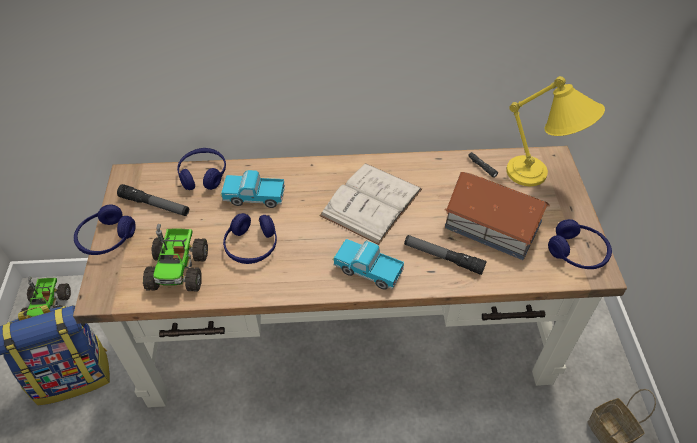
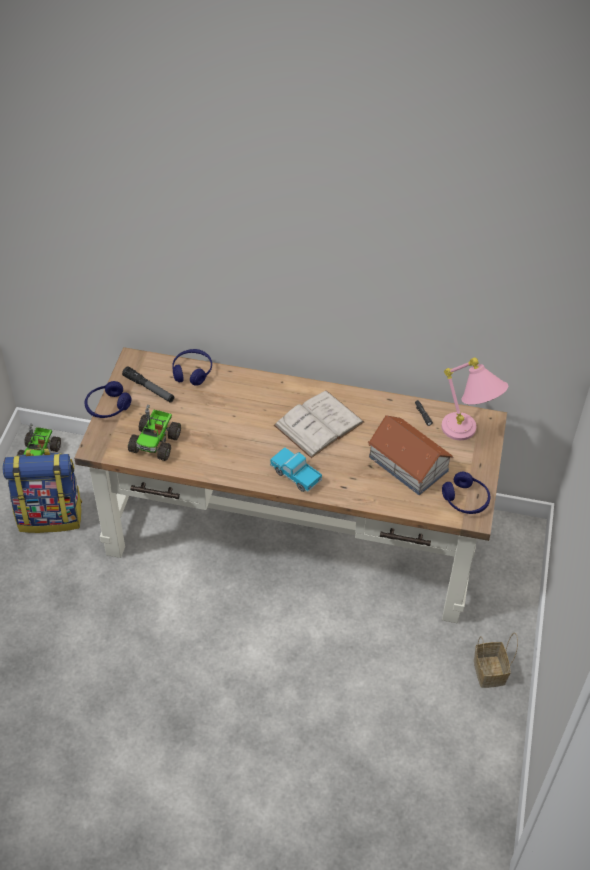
camera: 15 degrees right, 0 degrees up
(251, 246) = (214, 437): blue headphones -> none
(254, 197) = (227, 399): toy truck -> none
(443, 258) = (357, 479): flashlight -> none
(540, 178) = (467, 435): yellow table lamp -> pink table lamp

